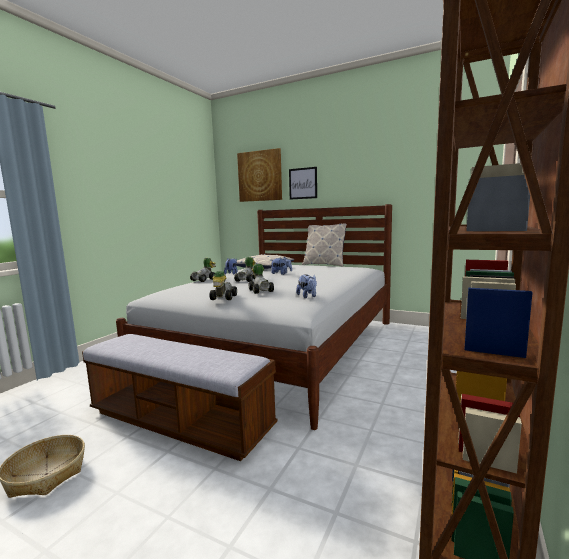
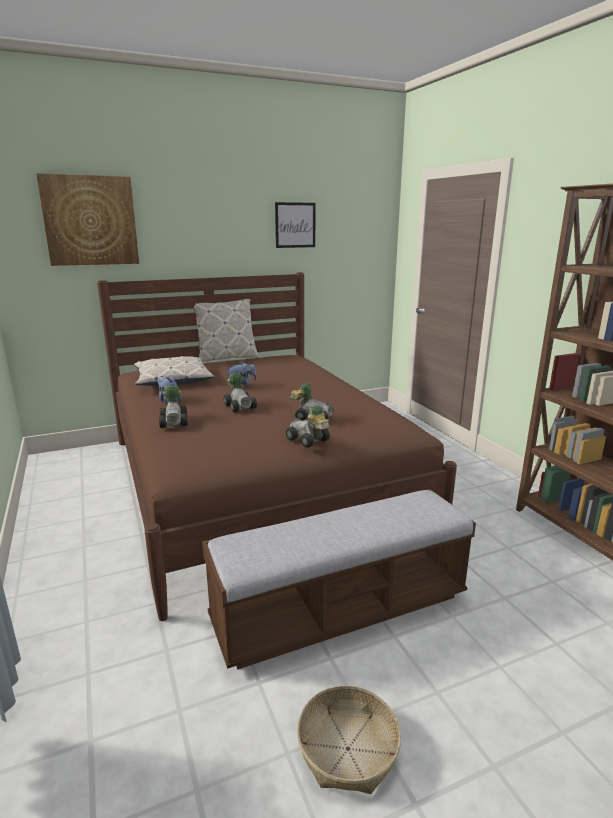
camera: 50 degrees left, 10 degrees up
(279, 347) = (255, 483): white bed -> brown bed
(303, 183) = (174, 238): picture -> picture (295, 225)
(307, 296) = (375, 411): plush toy -> none

